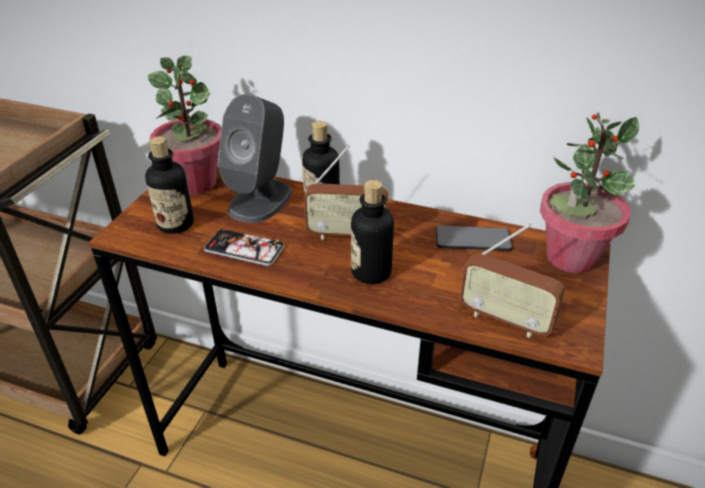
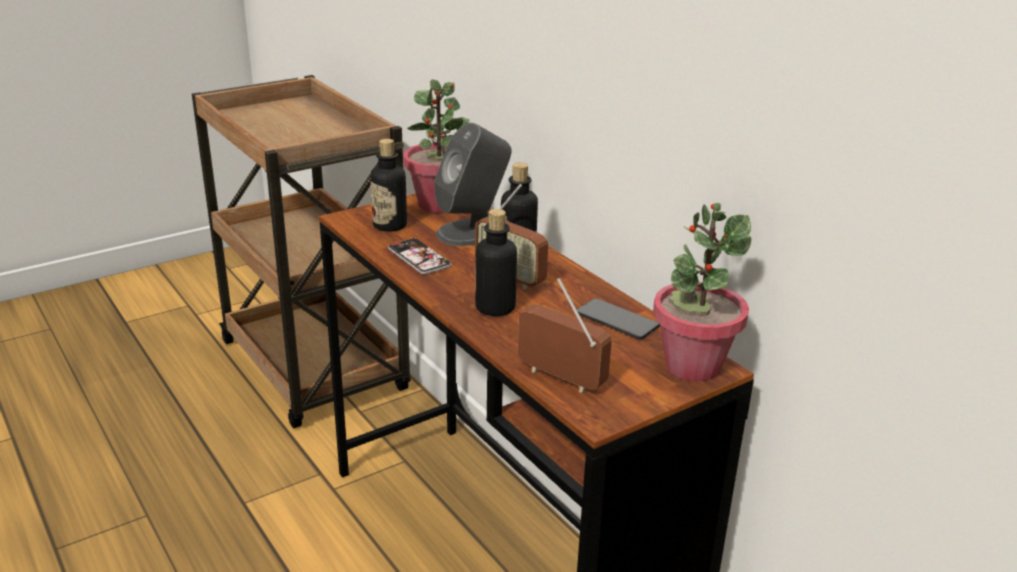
camera: 35 degrees right, 10 degrees down
(504, 320) = (560, 378): radio -> radio turned 150 degrees clockwise

